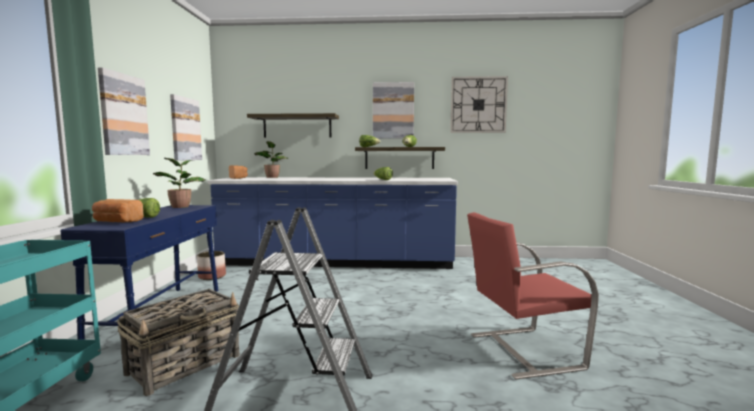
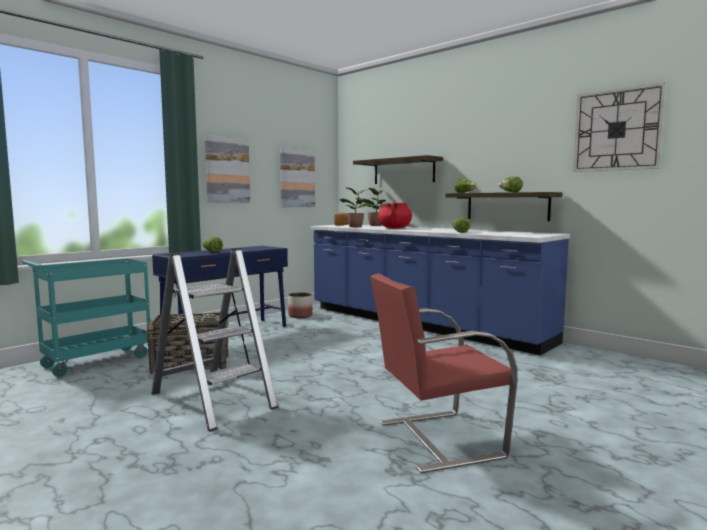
camera: 40 degrees right, 0 degrees up
(117, 222) = (189, 253): bread -> none
(181, 206) = (260, 247): potted plant -> potted plant (356, 227)
(310, 179) = (394, 228): none -> red cooking pot
(393, 110) = (501, 146): picture -> none
(522, 350) = (436, 439): red chair -> red chair turned 45 degrees counterclockwise

